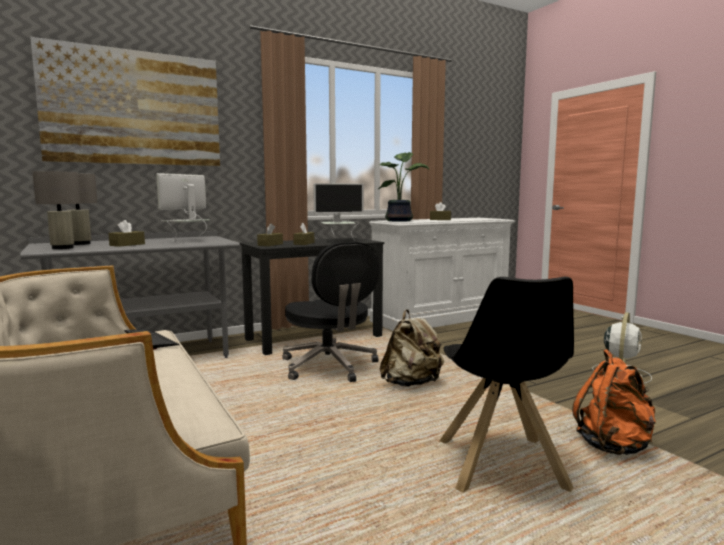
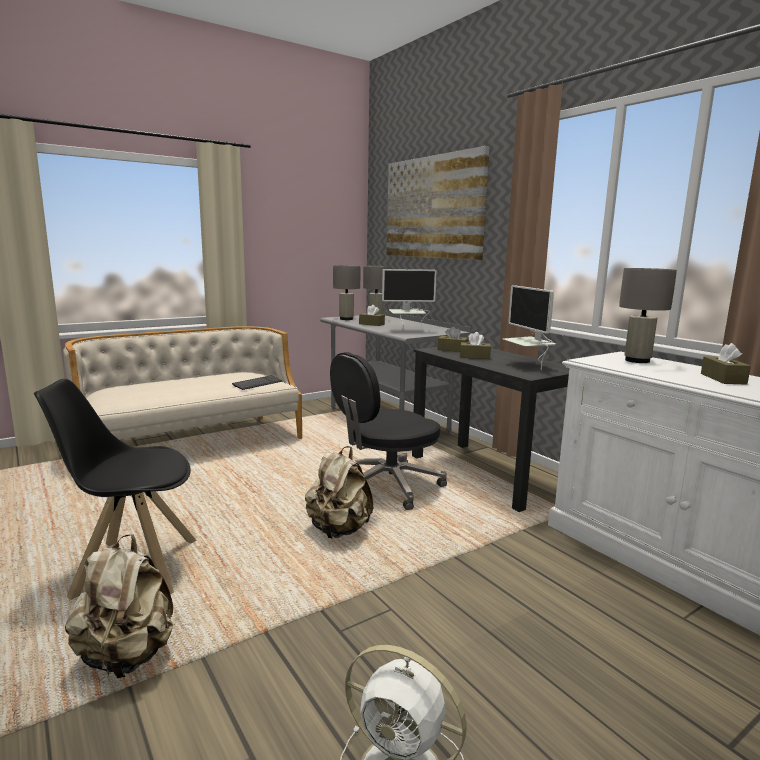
camera: 85 degrees right, 5 degrees up
(187, 241) = (407, 330): monitor -> monitor turned 150 degrees clockwise
(400, 220) = (637, 361): potted plant -> grey table lamp
(614, 446) = (127, 656): orange backpack -> beige backpack

